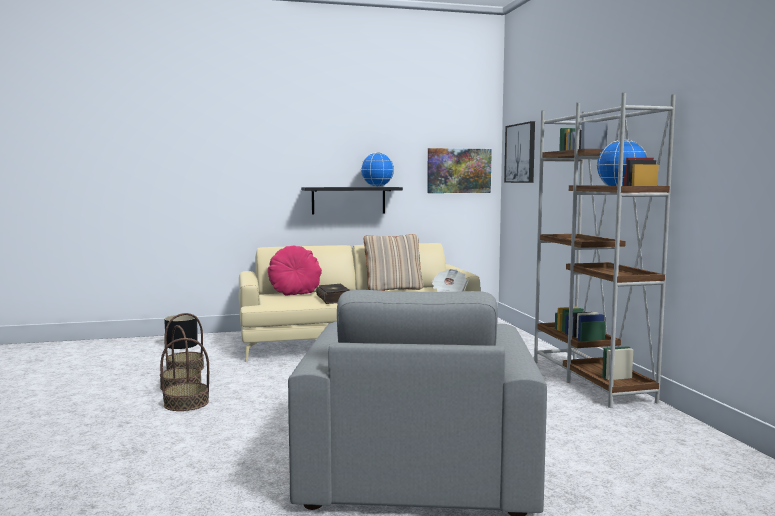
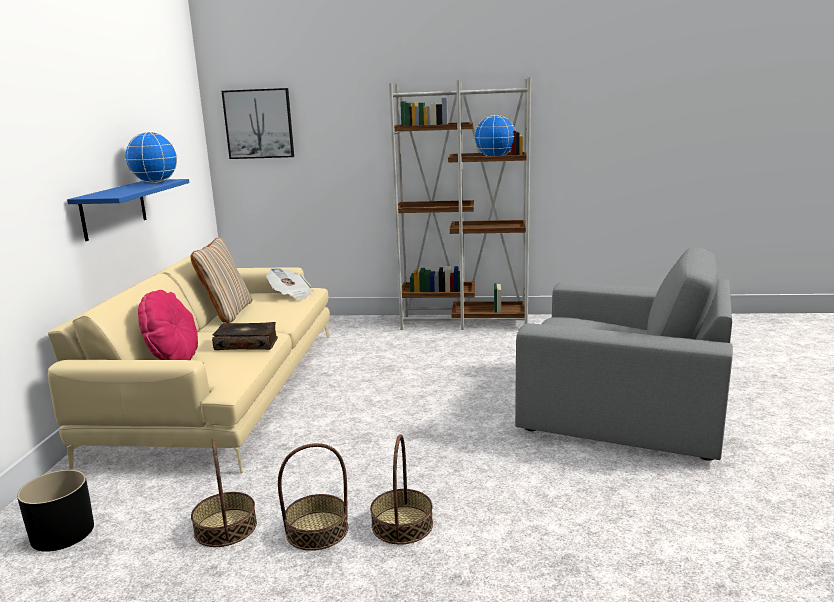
camera: 70 degrees left, 10 degrees up
(348, 200) = (114, 209): black shelf -> blue shelf
(458, 170) = (184, 149): picture -> none

